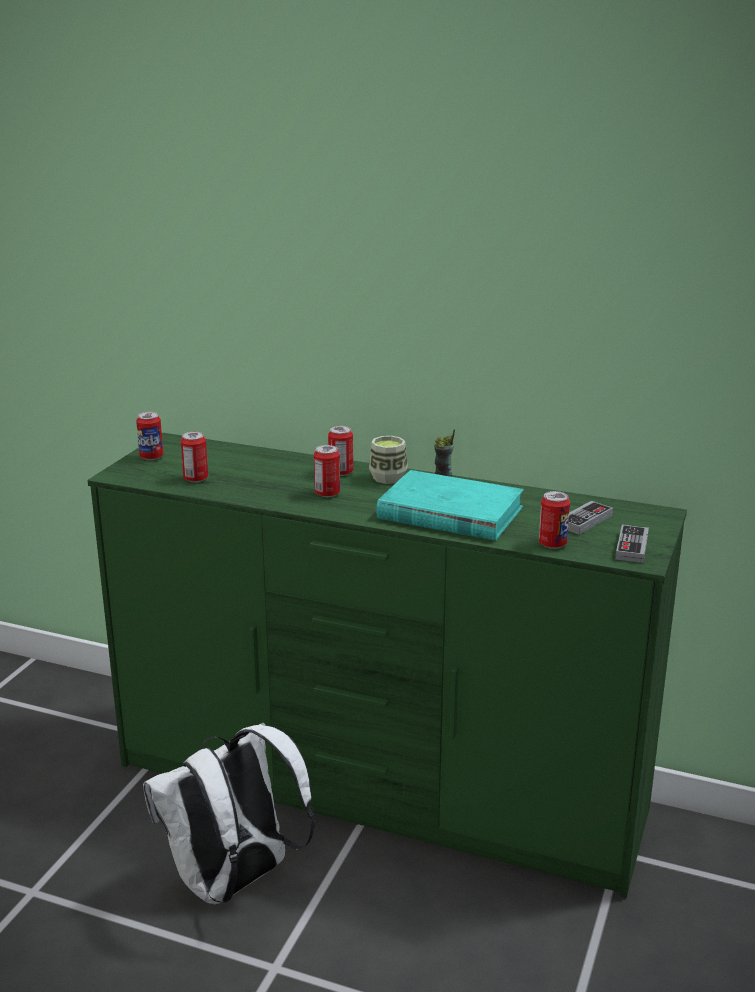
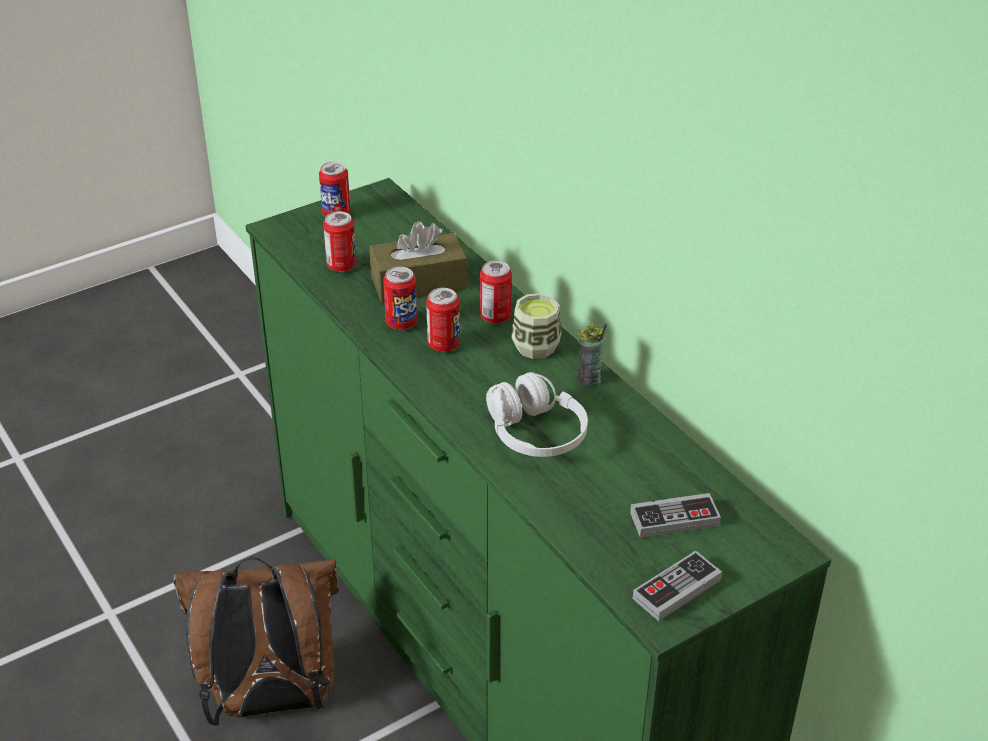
camera: 35 degrees right, 15 degrees up
(234, 883) = (271, 701): white backpack -> brown backpack
(264, 472) = (419, 283): none -> brown tissue box
(449, 513) = (535, 434): turquoise book -> white headphones
(552, 544) = (590, 538): can -> can (401, 323)

